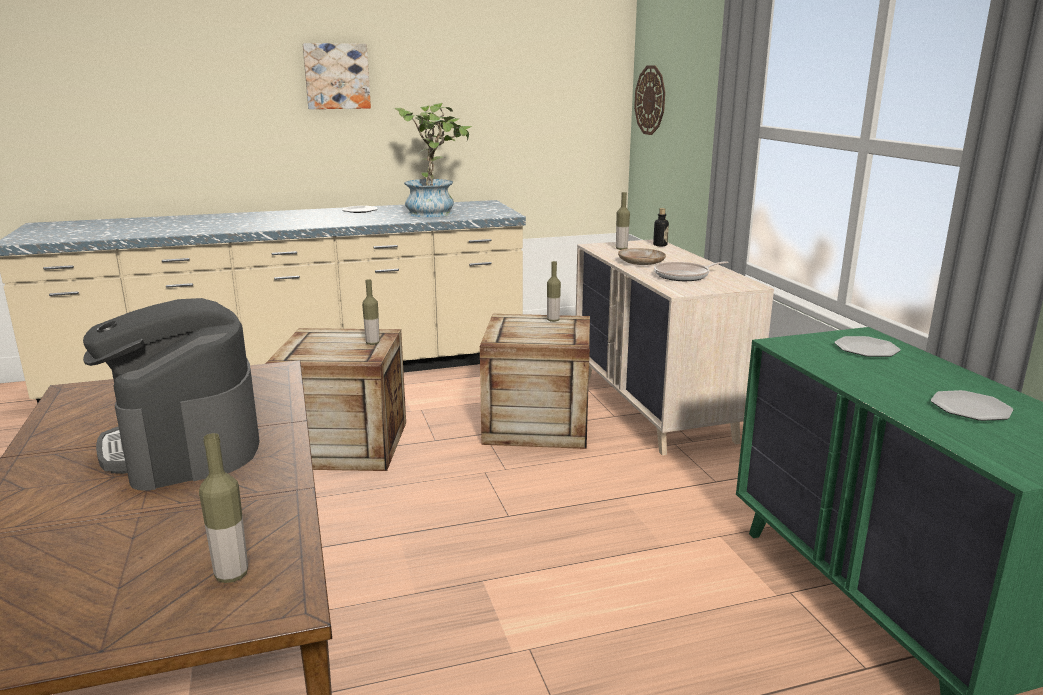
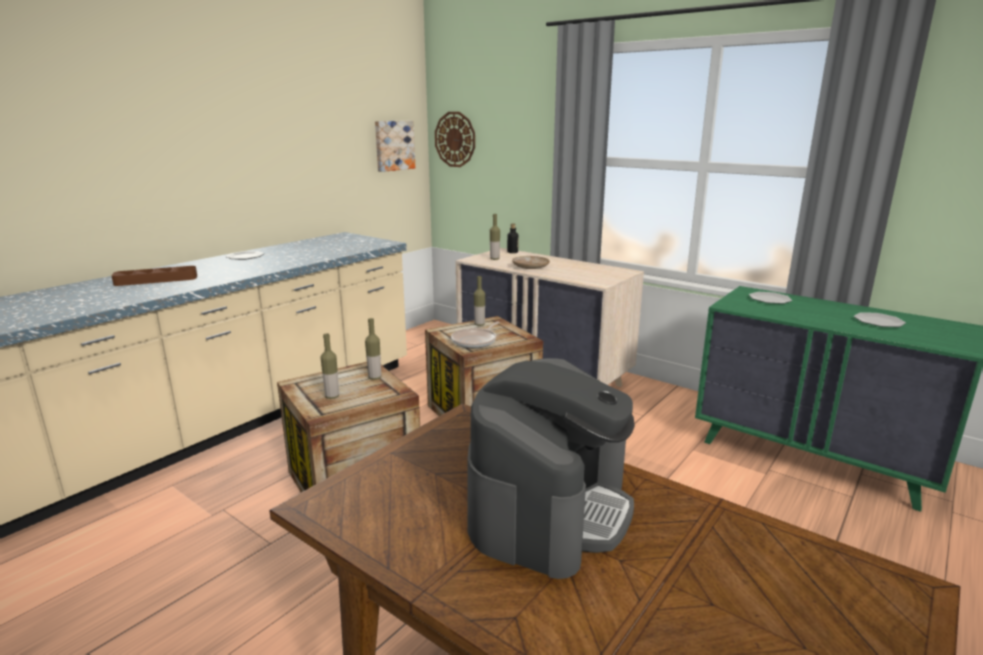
camera: 35 degrees left, 0 degrees up
(184, 444) = (550, 508): coffee machine -> coffee machine turned 90 degrees counterclockwise
(231, 575) = (839, 589): bottle -> bottle (332, 396)
(258, 219) = (156, 280): none -> brown tray
(337, 76) = (198, 123): picture -> picture (393, 145)
(435, 212) = (321, 249): potted plant -> none
(684, 276) = (578, 272): frying pan -> frying pan (475, 341)

